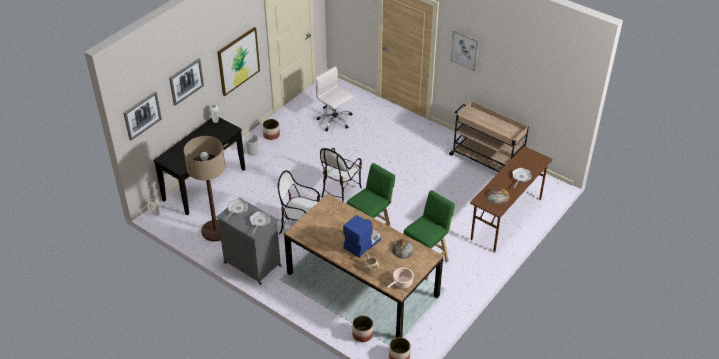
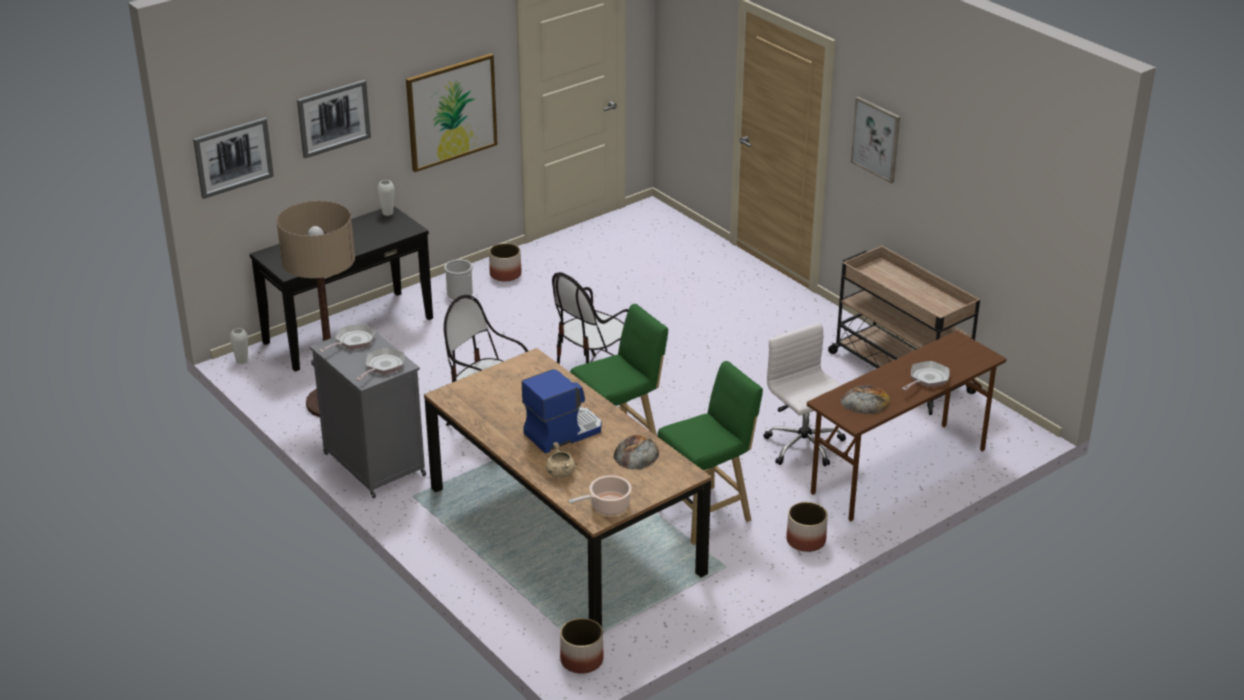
camera: 15 degrees right, 10 degrees down
(335, 121) = (633, 269): white office chair -> white office chair (804, 446)
(362, 334) = (527, 610): planter -> planter (805, 540)

